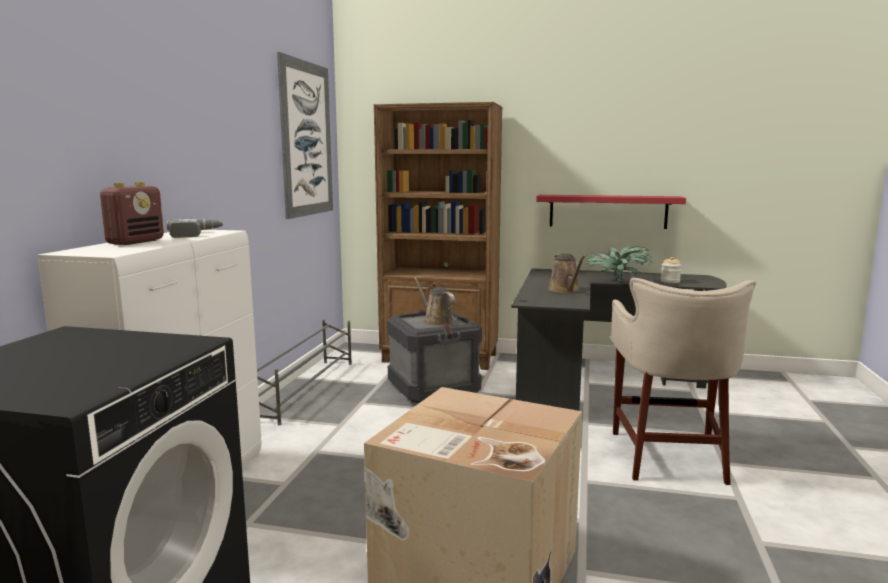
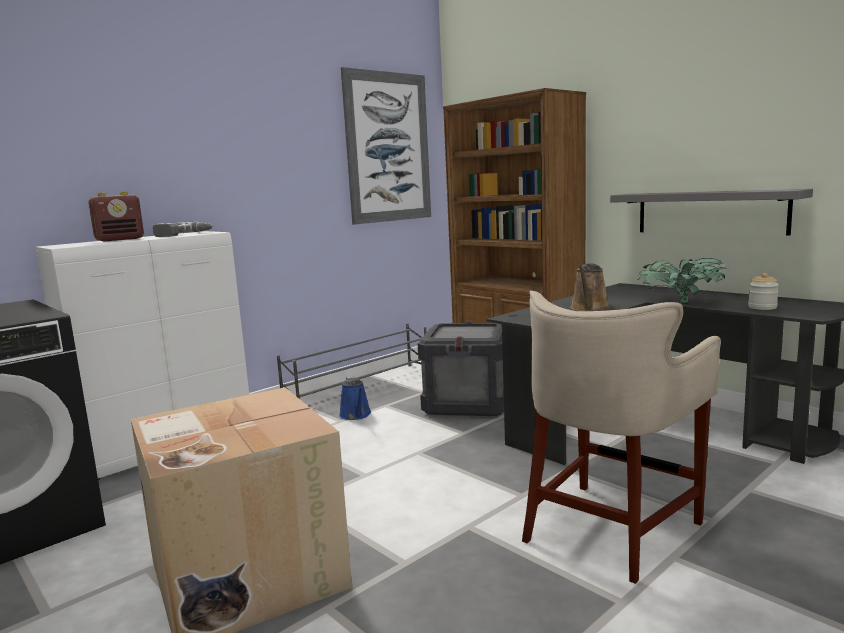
camera: 35 degrees right, 0 degrees up
(347, 416) = (356, 415): none -> blue watering can
(436, 321) = (468, 332): brown watering can -> none
(607, 211) = (710, 212): red shelf -> grey shelf

